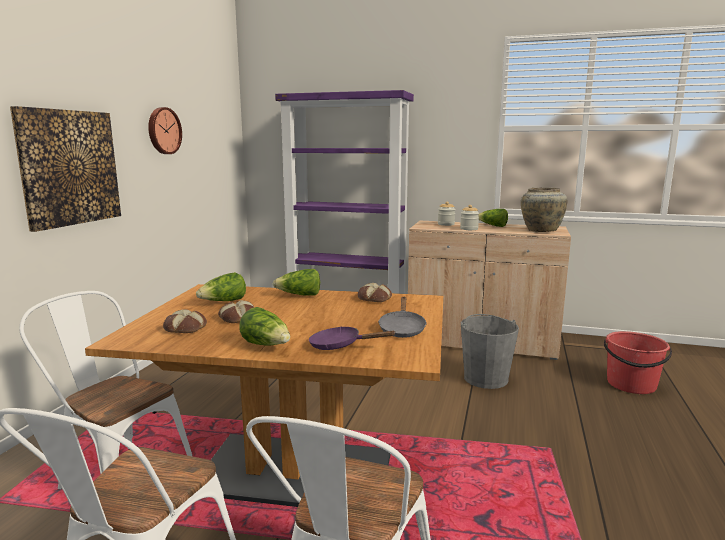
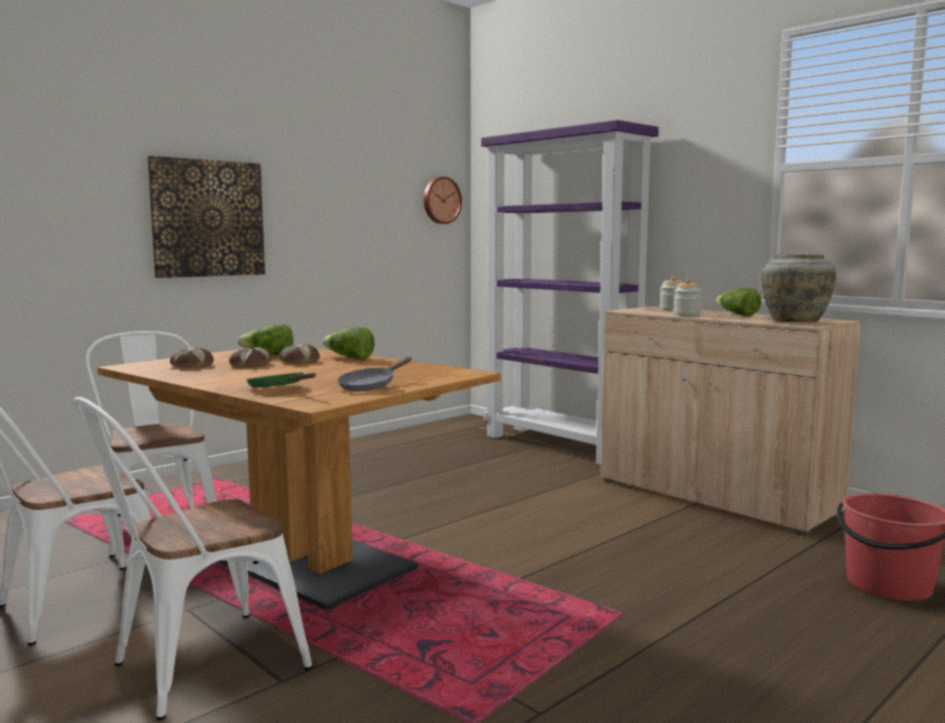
camera: 30 degrees right, 5 degrees down
(163, 131) = (337, 185): wall clock -> wall clock (441, 200)
(266, 345) = (222, 381): lettuce -> none
(340, 346) = (279, 388): purple frying pan -> green frying pan
(374, 298) = (414, 367): bread -> bread (299, 361)
(485, 378) = (654, 532): grey bucket -> none

